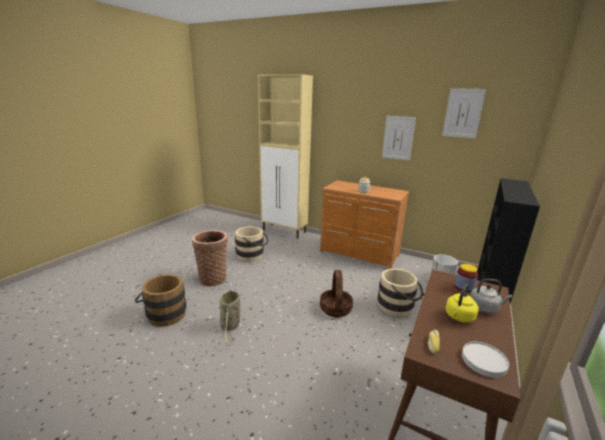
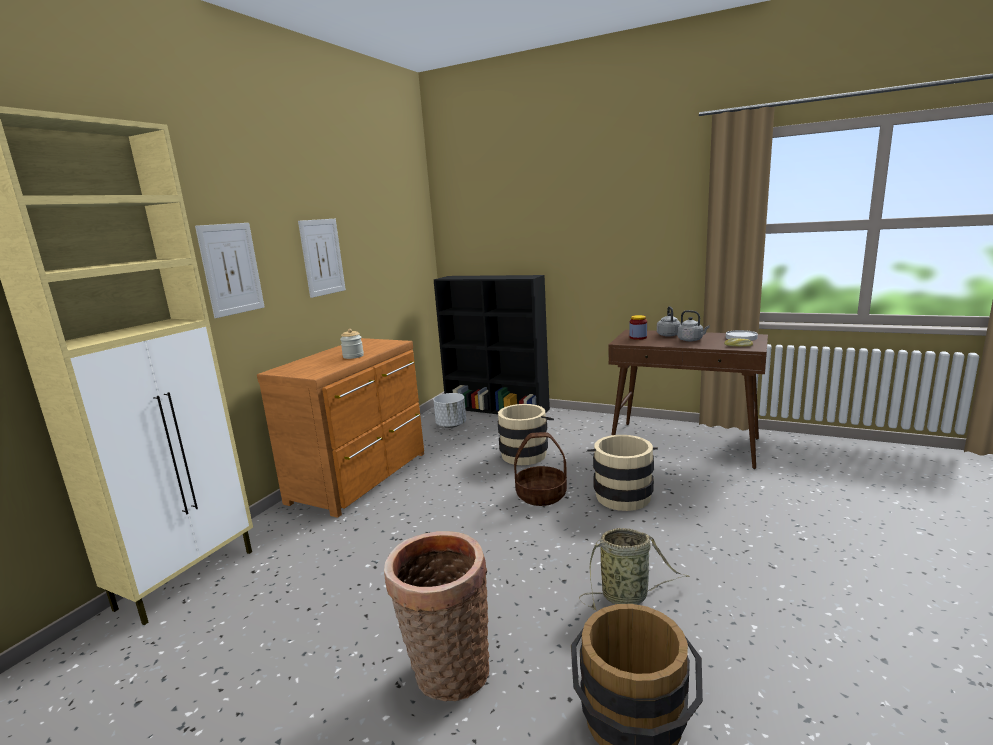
camera: 90 degrees left, 5 degrees down
(252, 255) = (327, 617): beige bucket -> beige bucket (622, 494)
(459, 317) = (691, 340): yellow kettle -> grey kettle
(463, 113) = (376, 207): picture -> picture (231, 269)

